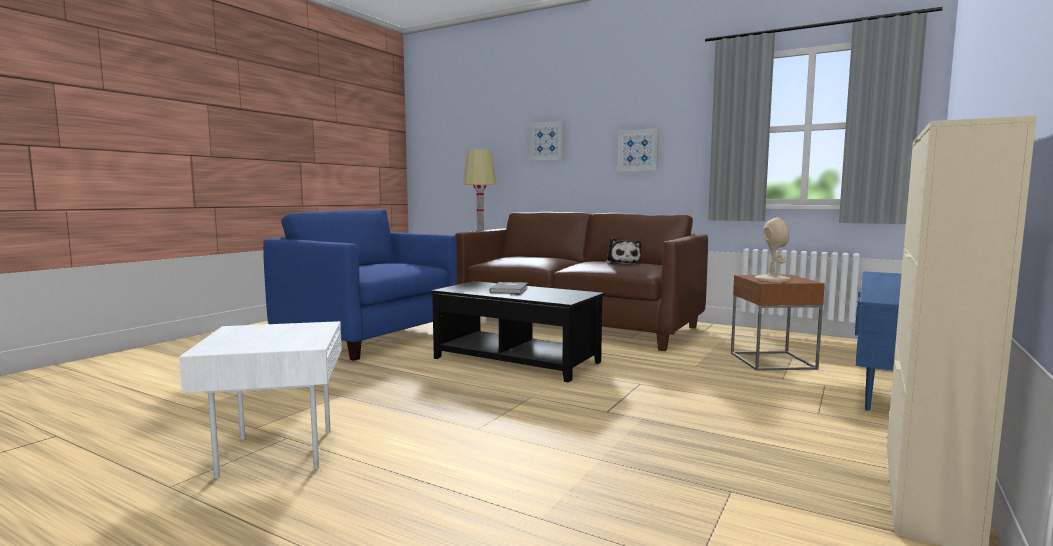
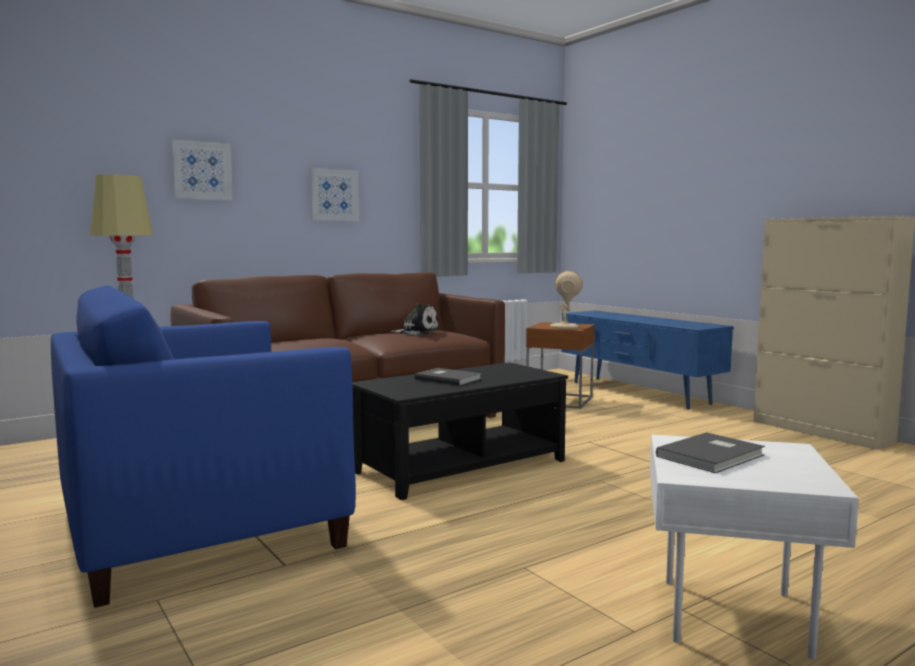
camera: 65 degrees left, 0 degrees up
(281, 331) = (713, 456): none -> grey book

